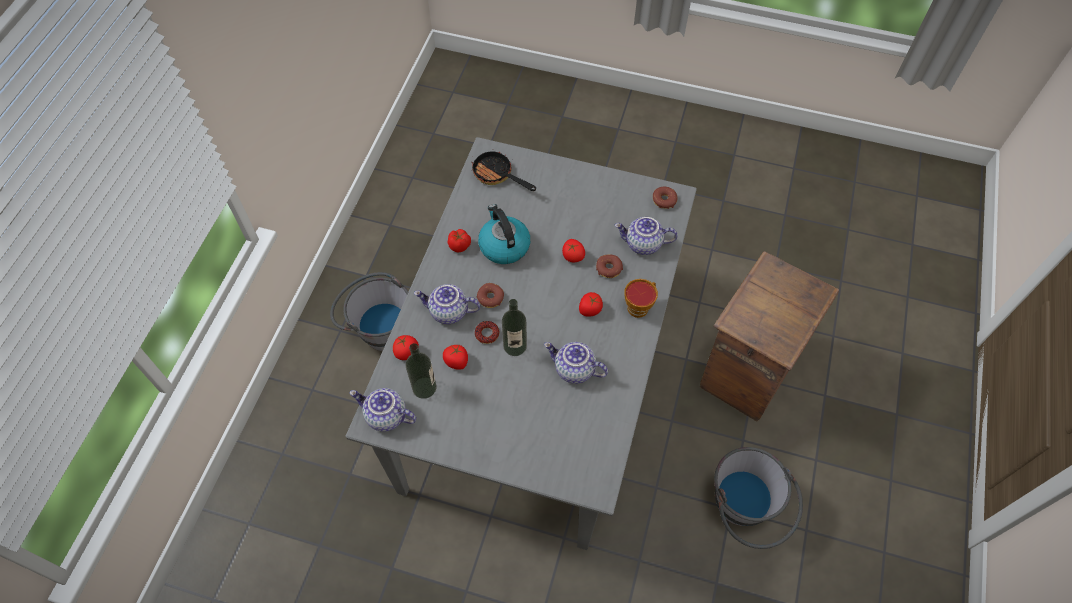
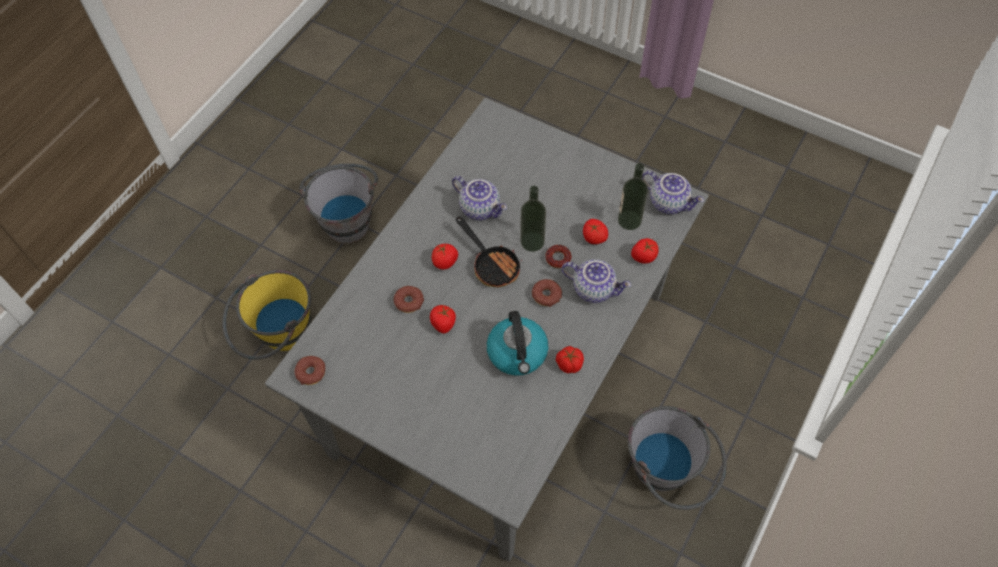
camera: 165 degrees left, 0 degrees up
(497, 175) = (503, 454): frying pan -> frying pan (492, 264)
(639, 306) = (393, 255): cup -> none
(643, 244) = (360, 321): teapot -> none
(747, 370) = (277, 337): crate -> yellow bucket

